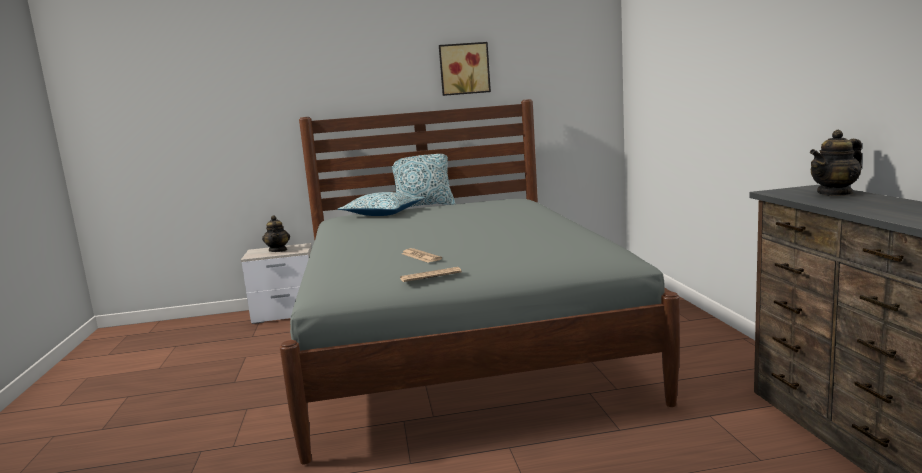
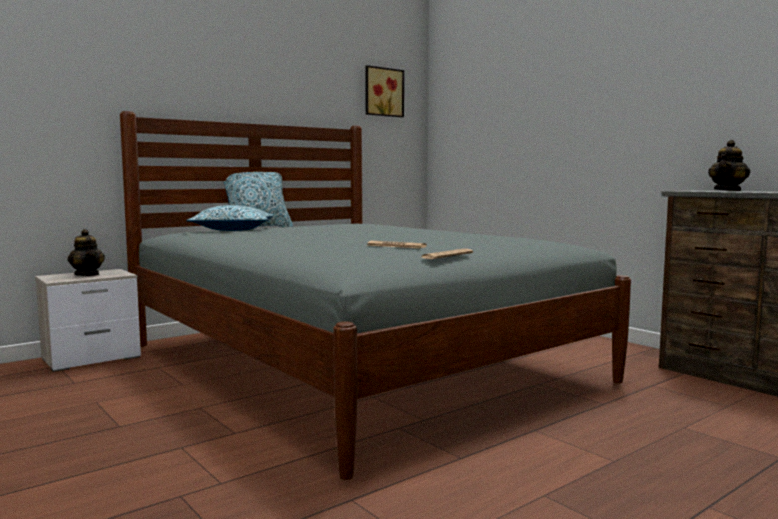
camera: 30 degrees left, 5 degrees down
(464, 69) = (297, 86): picture -> picture (383, 92)

